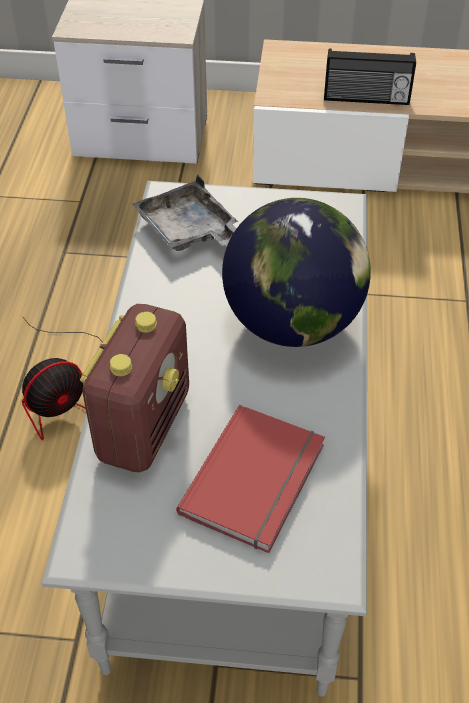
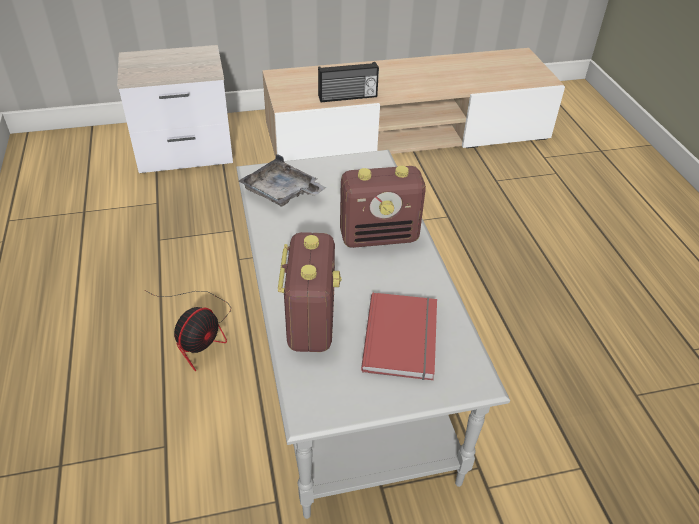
camera: 20 degrees left, 5 degrees down
(292, 324) = (380, 236): globe -> radio

